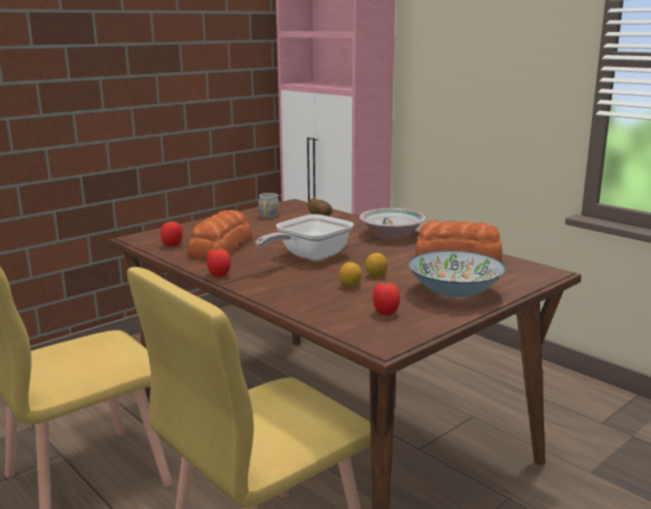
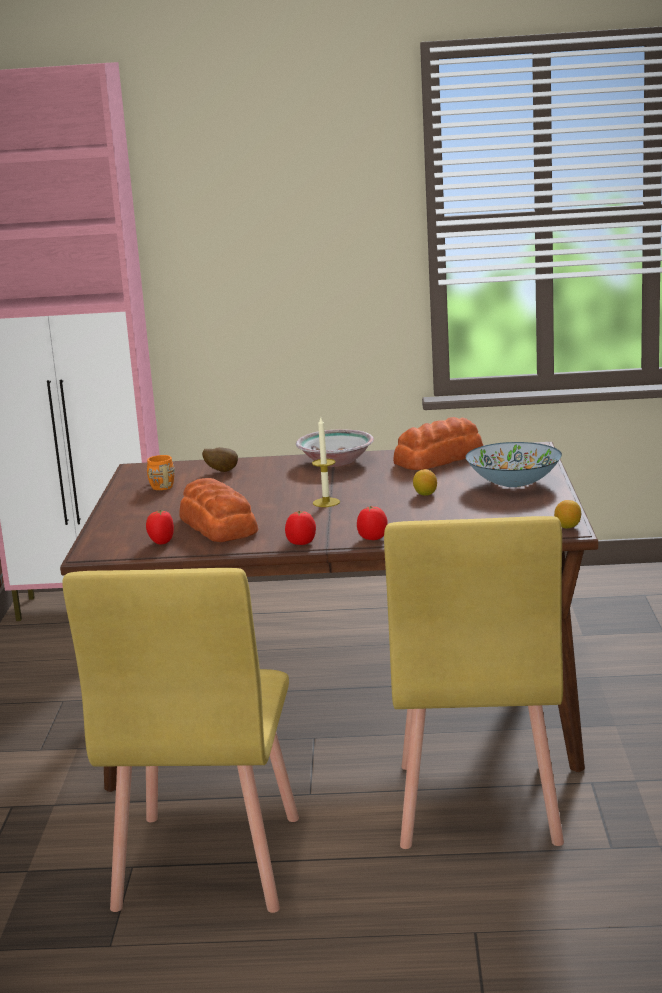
camera: 45 degrees left, 0 degrees up
(271, 215) = (160, 485): grey mug -> orange mug
(308, 256) = (326, 502): frying pan -> candle
(350, 285) = (429, 507): lemon -> lemon (567, 527)
(385, 313) = (510, 512): tomato -> tomato (372, 538)

